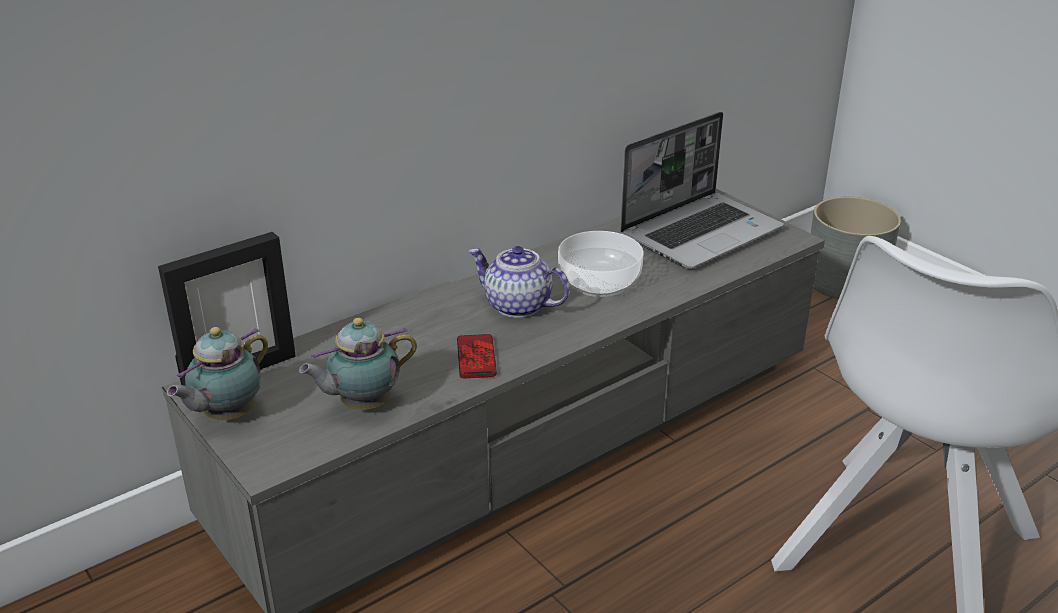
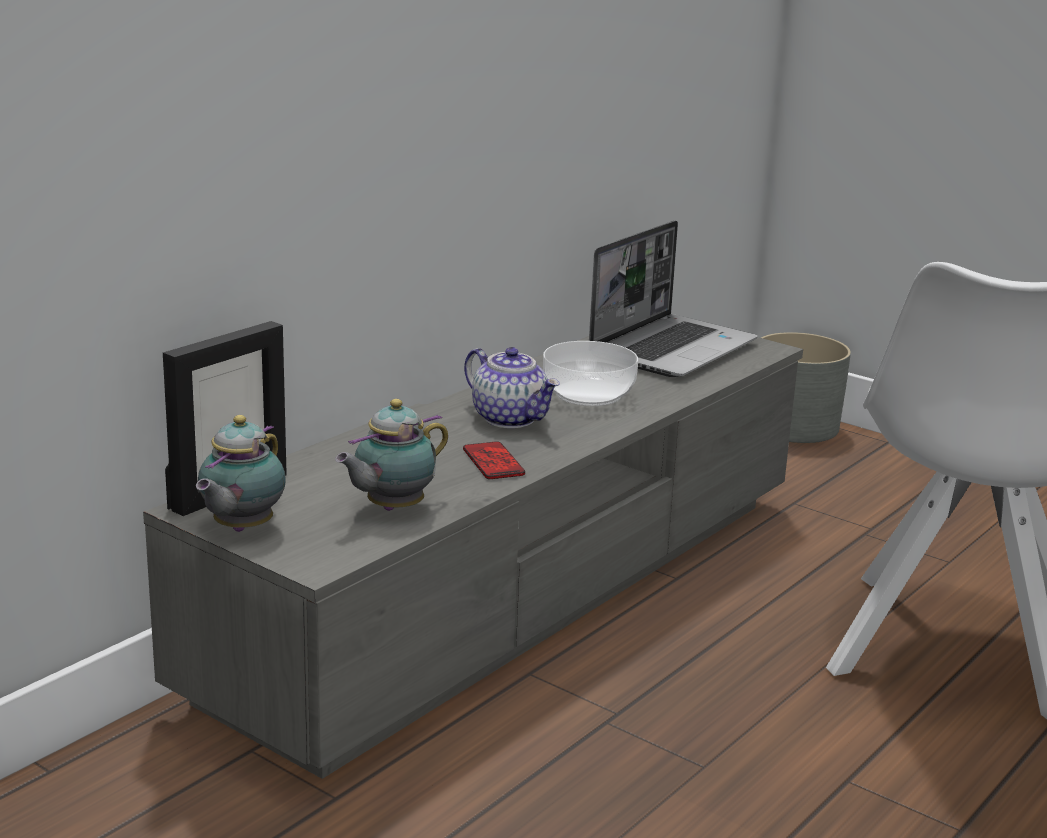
camera: 15 degrees left, 10 degrees down
(517, 306) = (511, 418): teapot -> teapot turned 150 degrees counterclockwise

